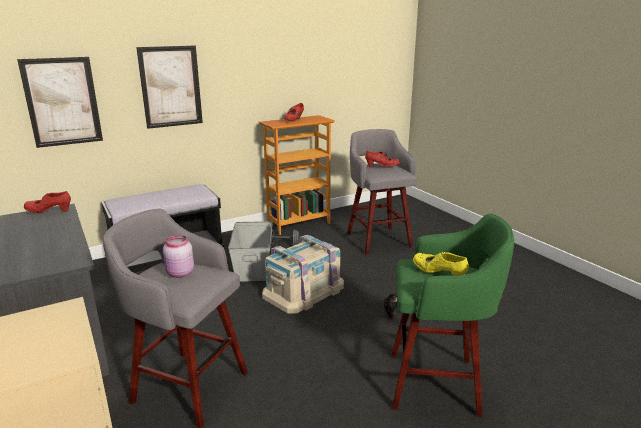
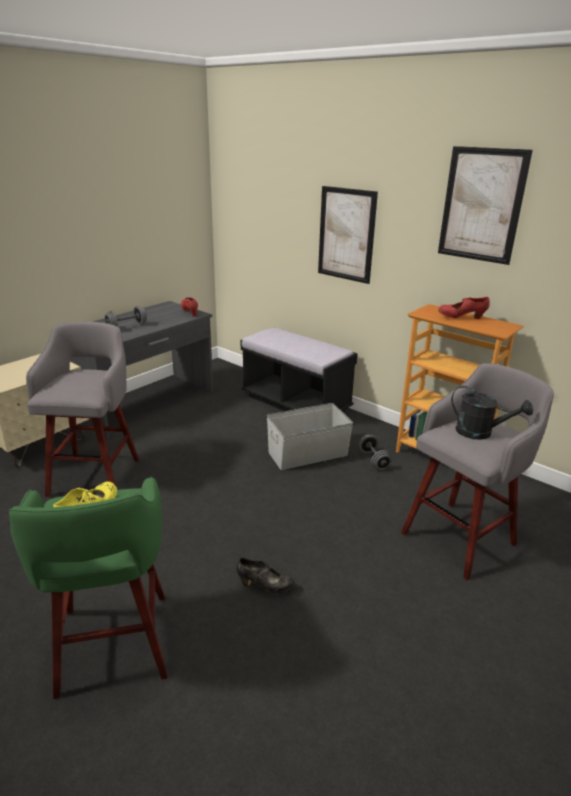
camera: 70 degrees right, 5 degrees up
(41, 245) = (127, 327): none -> grey dumbbell
(62, 102) = (264, 228): picture -> picture (481, 205)
(179, 274) = (84, 380): pink jar -> none
(303, 290) = (273, 500): beige storage box -> none
(382, 167) = (480, 433): red shoe -> black watering can

